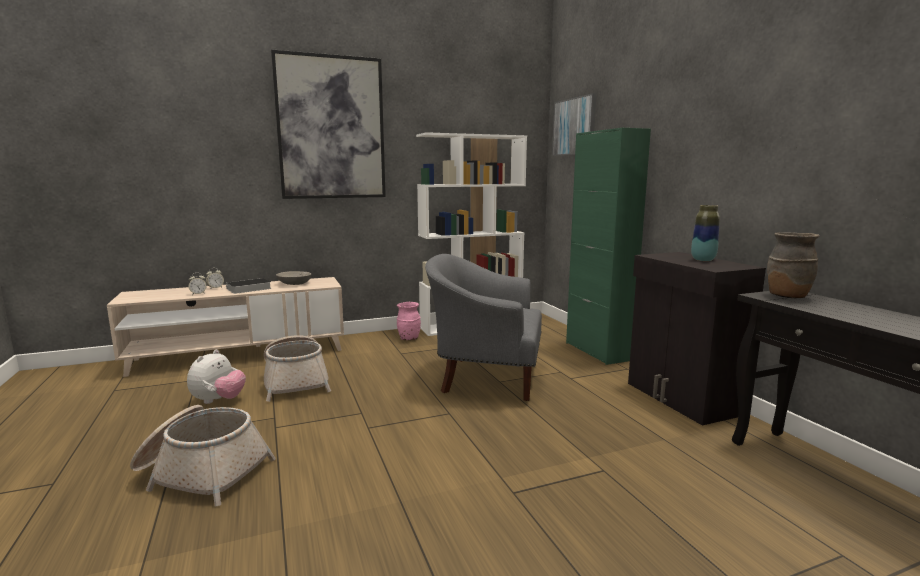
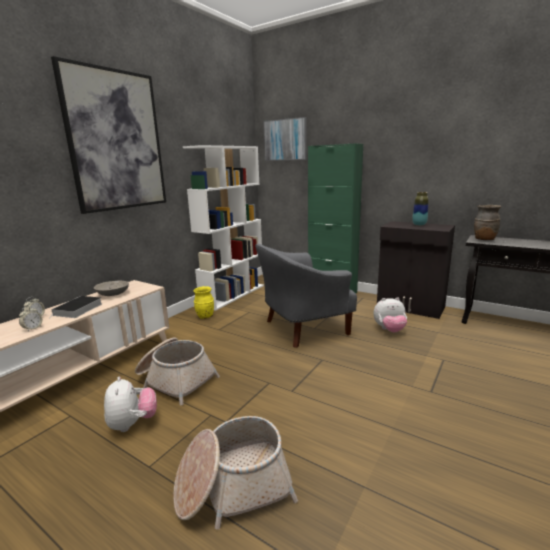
camera: 35 degrees left, 5 degrees up
(408, 339) = (205, 316): pink vase -> yellow vase
(592, 413) = (389, 330): none -> plush toy

